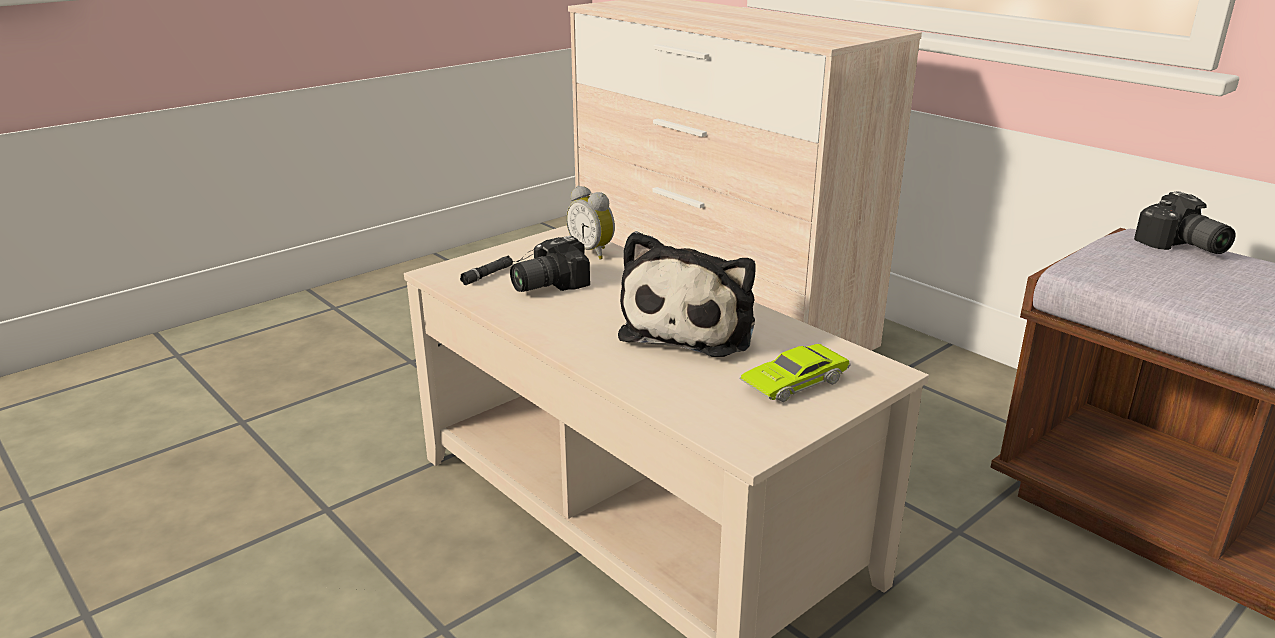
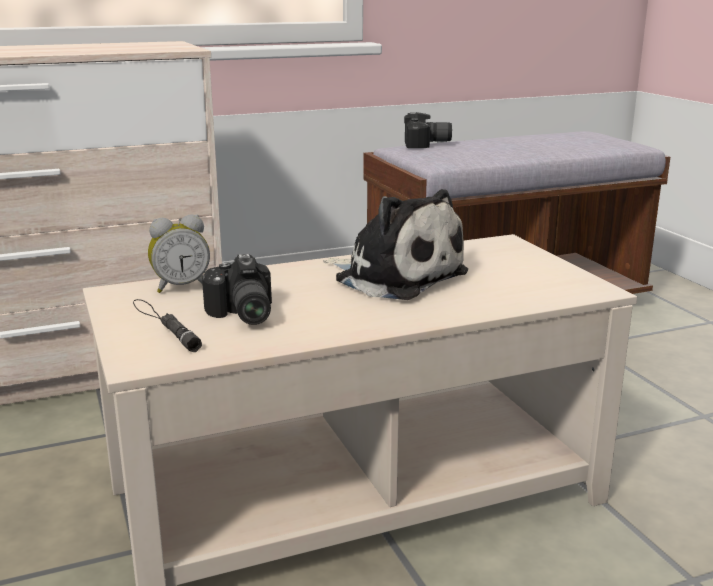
camera: 70 degrees left, 5 degrees down
(794, 382) = (509, 264): green toy car -> none

